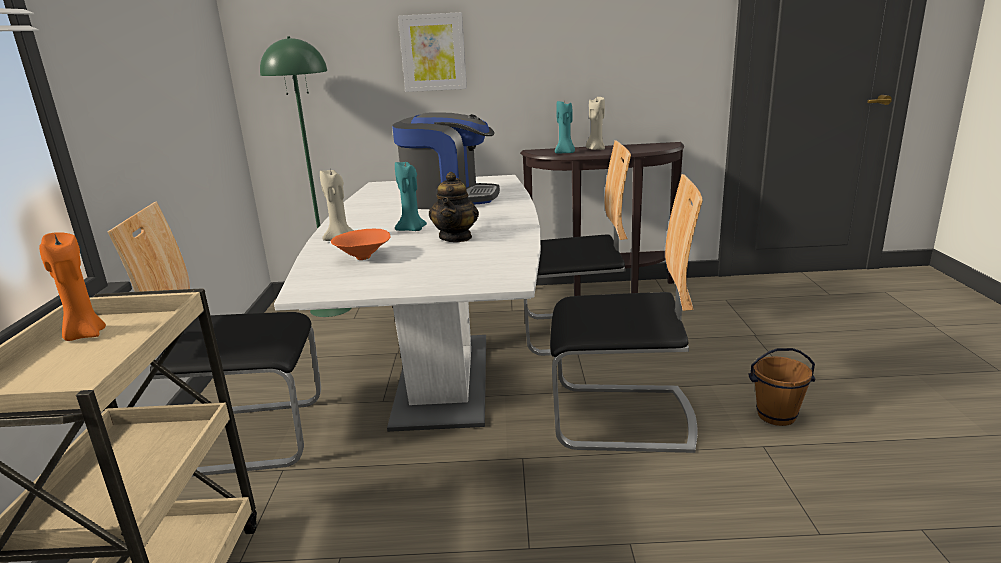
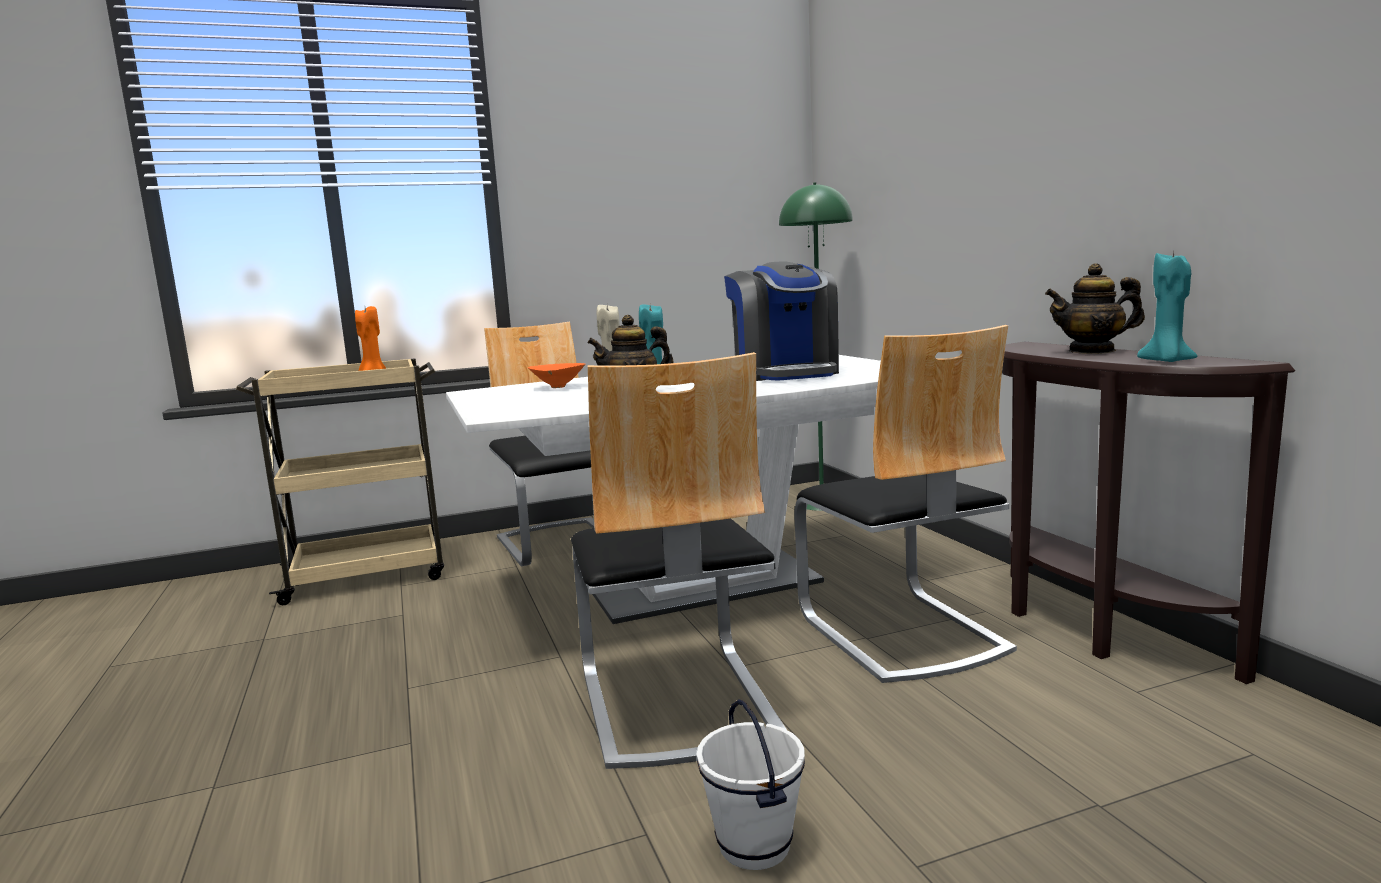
camera: 70 degrees right, 10 degrees down
(433, 52) = (950, 192): picture -> none
(565, 153) = (1030, 349): turquoise candle -> turquoise candle (1166, 361)
(595, 149) = (1092, 351): beige candle -> teapot
(776, 415) = (756, 845): brown bucket -> white bucket

